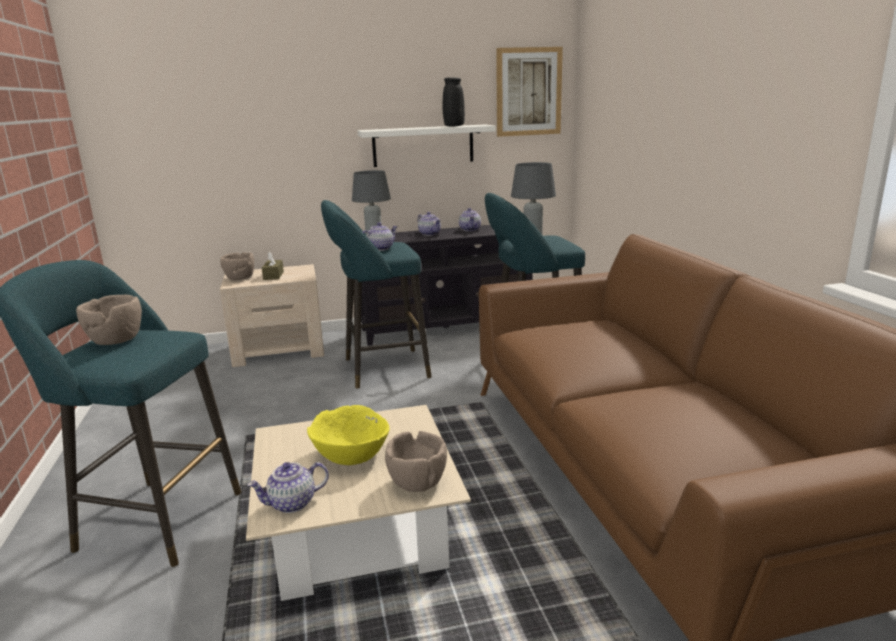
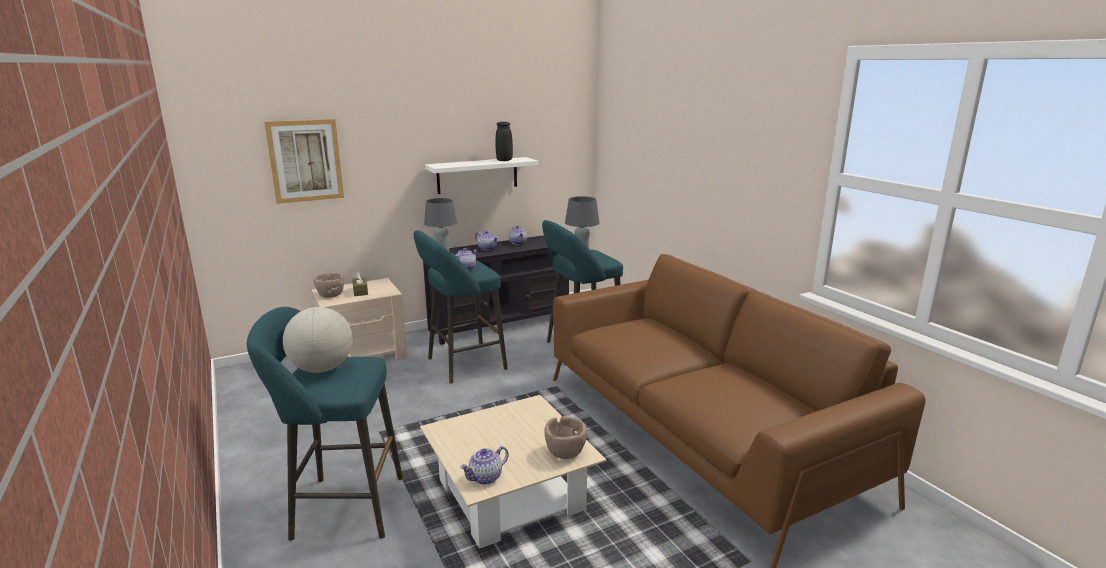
camera: 15 degrees left, 0 degrees up
(116, 339) = (322, 368): brown bowl -> globe
(351, 453) = (506, 437): yellow bowl -> none
(528, 92) = (559, 130): picture -> picture (305, 161)

